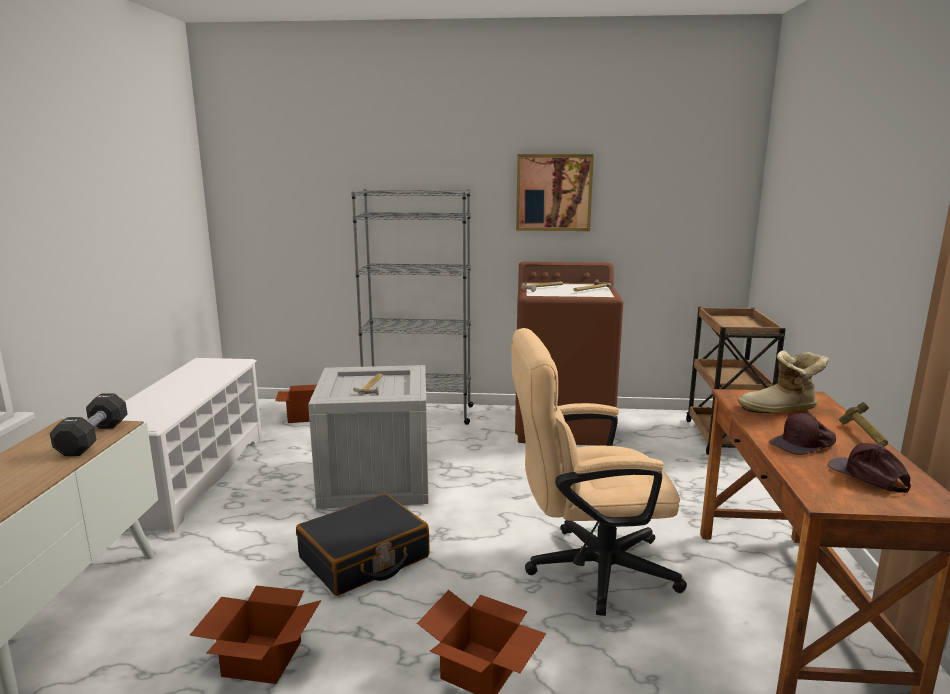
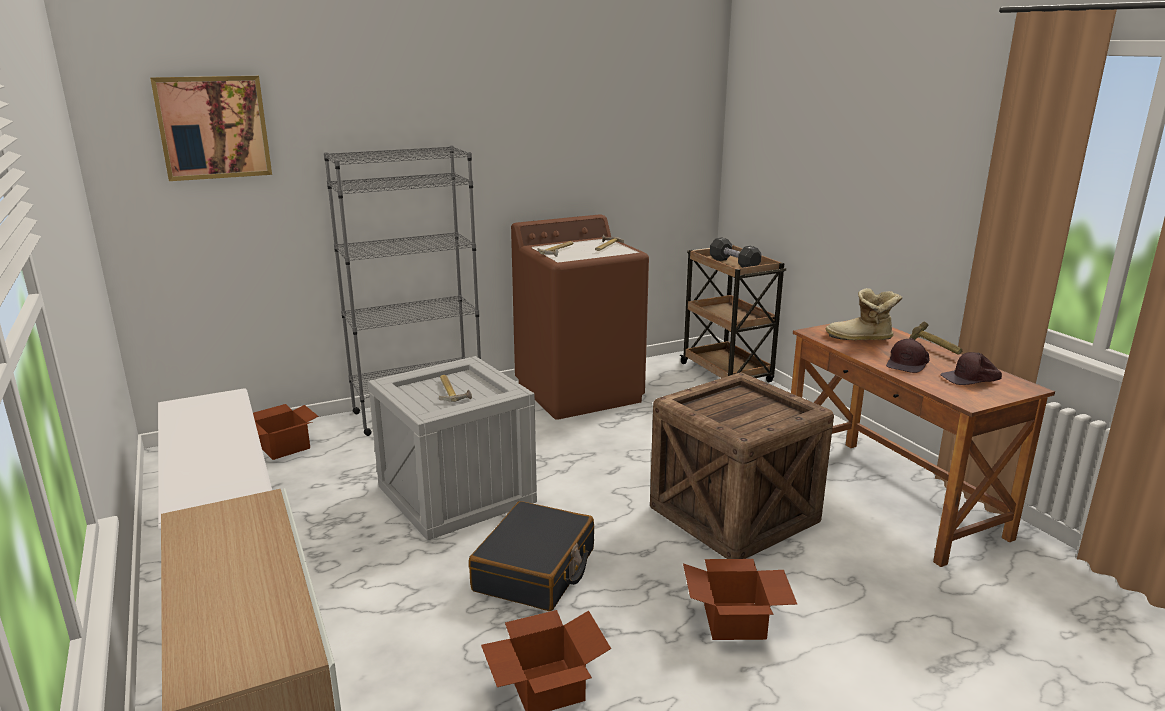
camera: 30 degrees left, 5 degrees up
(93, 438) = (257, 522): black dumbbell -> black dumbbell (734, 264)
(554, 192) = (539, 143): picture -> picture (213, 127)
(587, 569) = (731, 515): beige office chair -> crate
(780, 410) = (861, 339): boot -> boot turned 45 degrees clockwise
(868, 476) = (971, 378): brown cap -> brown cap turned 45 degrees counterclockwise

